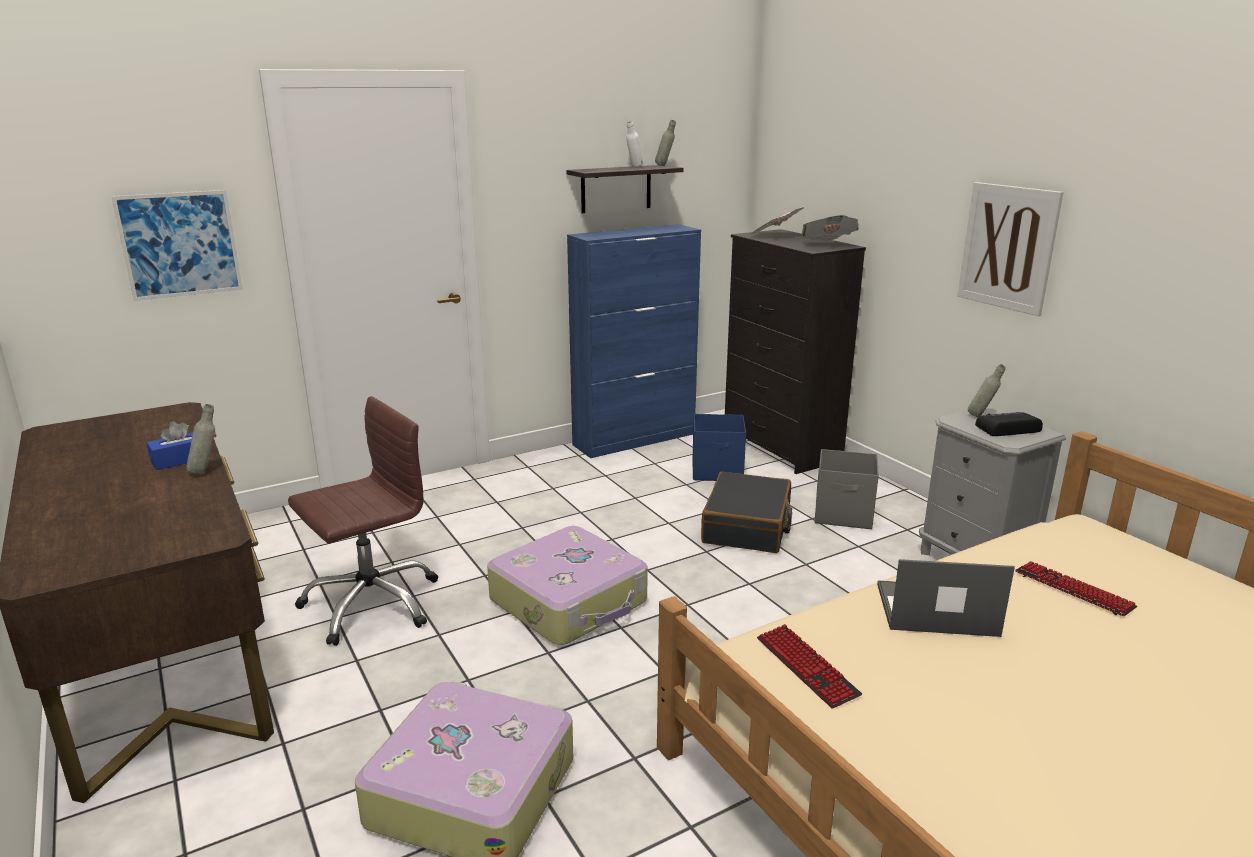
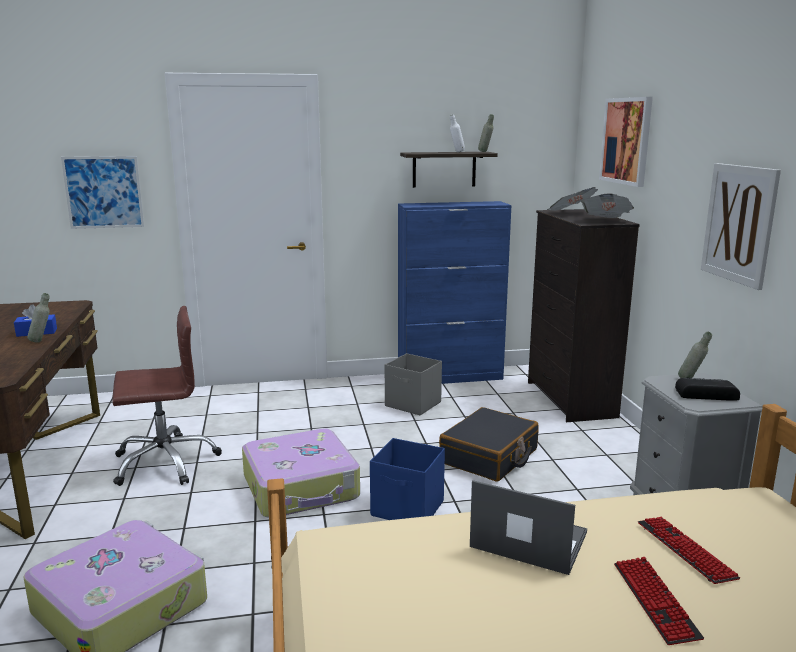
camera: 20 degrees right, 5 degrees down
(718, 471) = (499, 410): blue storage box -> blue storage box (408, 509)
(806, 667) = (367, 560): keyboard -> keyboard (655, 601)
(837, 152) = (626, 141): none -> picture
(844, 515) = (584, 461): grey storage box -> grey storage box (413, 404)

